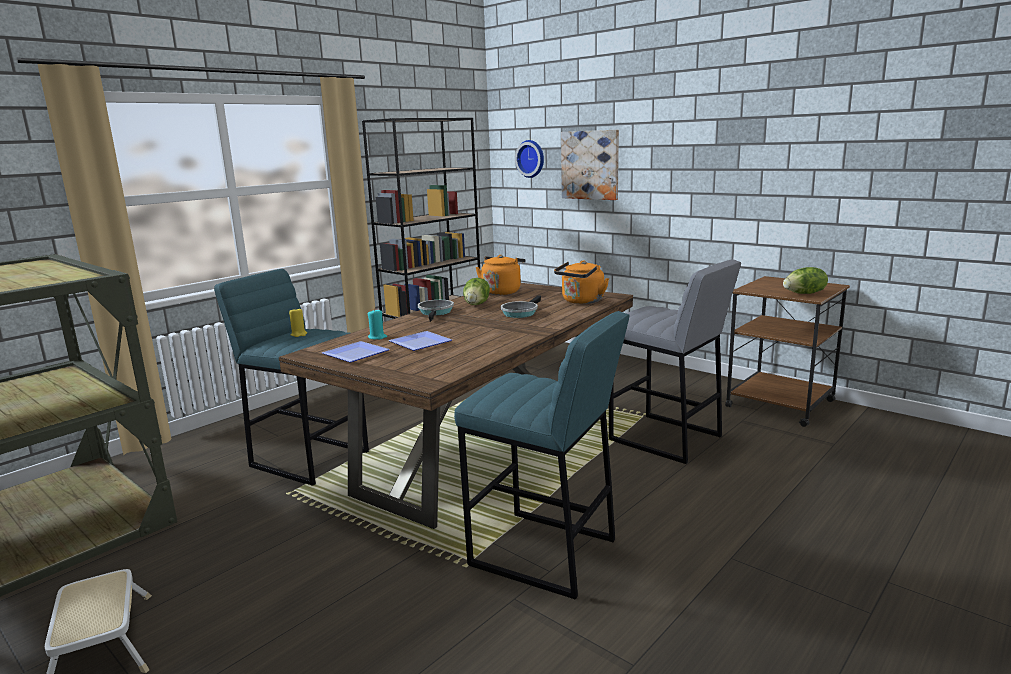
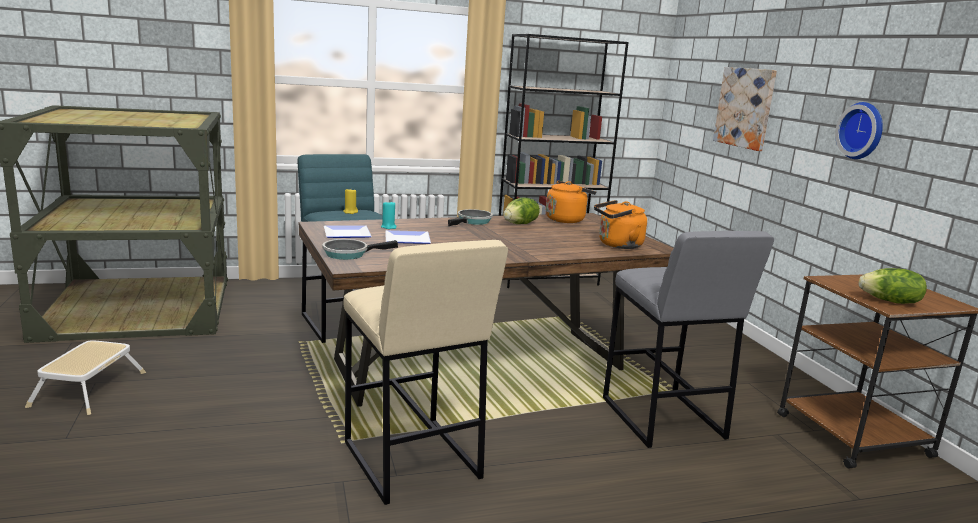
camera: 30 degrees right, 0 degrees up
(520, 313) = (540, 239): frying pan -> frying pan (349, 254)
(531, 158) = (697, 93): wall clock -> wall clock (863, 131)
(546, 553) = (413, 462): turquoise stool -> beige stool

